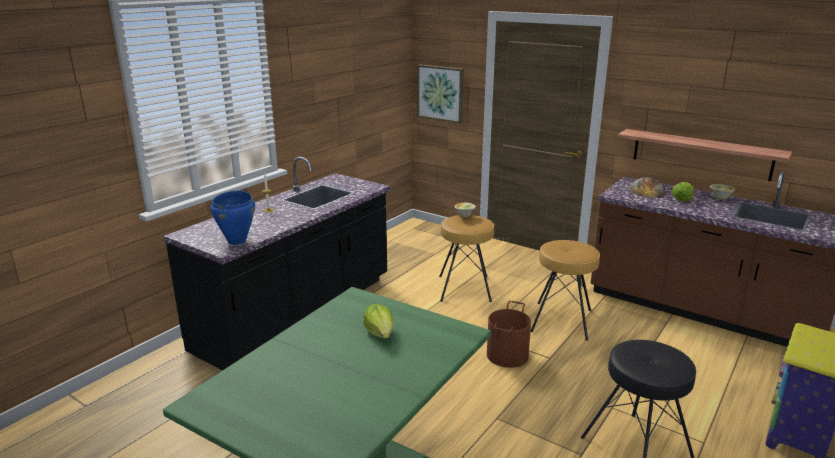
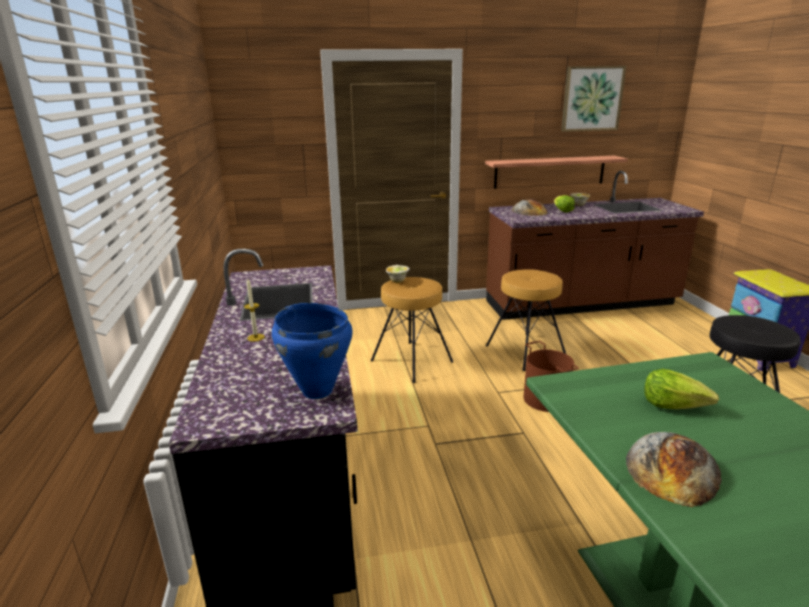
camera: 45 degrees left, 0 degrees up
(303, 347) = (672, 469): none -> bread
(440, 93) = (265, 157): picture -> picture (592, 99)

